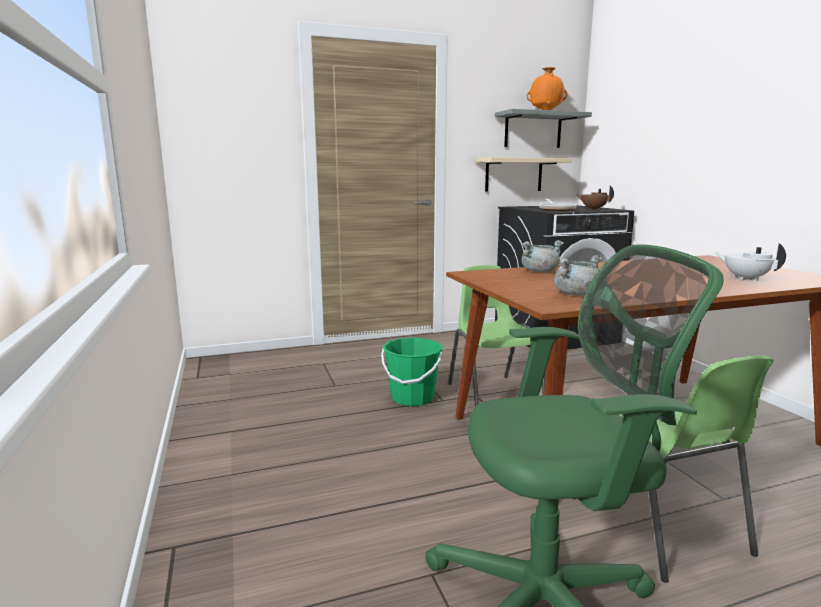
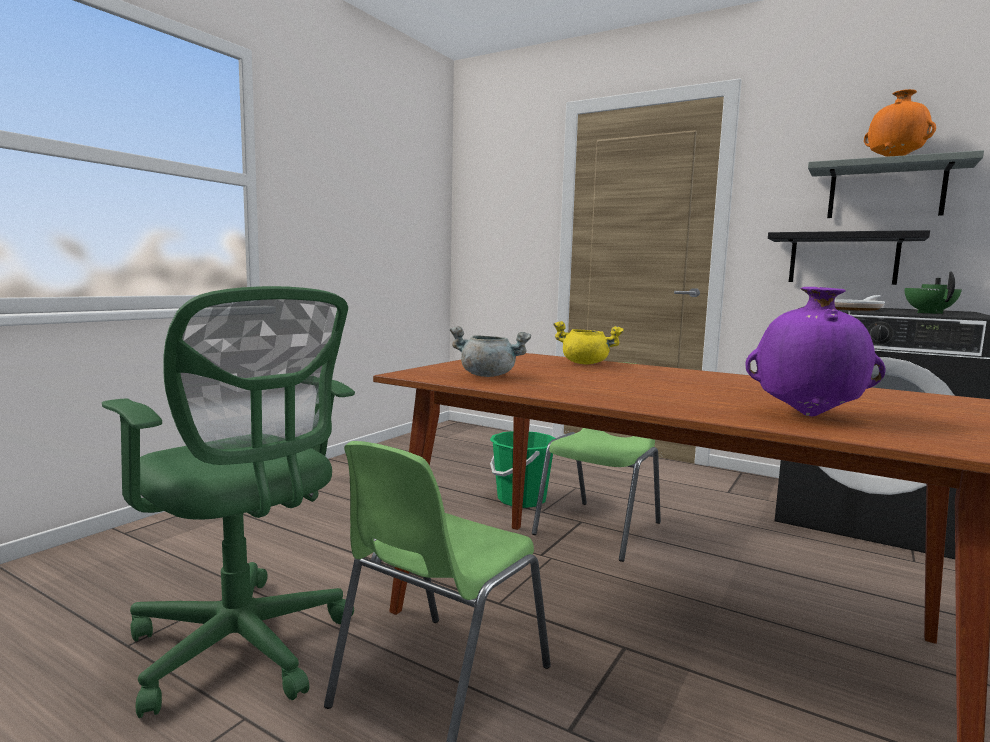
camera: 50 degrees right, 5 degrees down
(513, 175) = (843, 259): beige shelf -> black shelf
(539, 271) = (586, 363): grey cooking pot -> yellow cooking pot
(593, 209) = (929, 313): brown teapot -> green teapot
(745, 279) = (808, 415): white teapot -> purple vase

